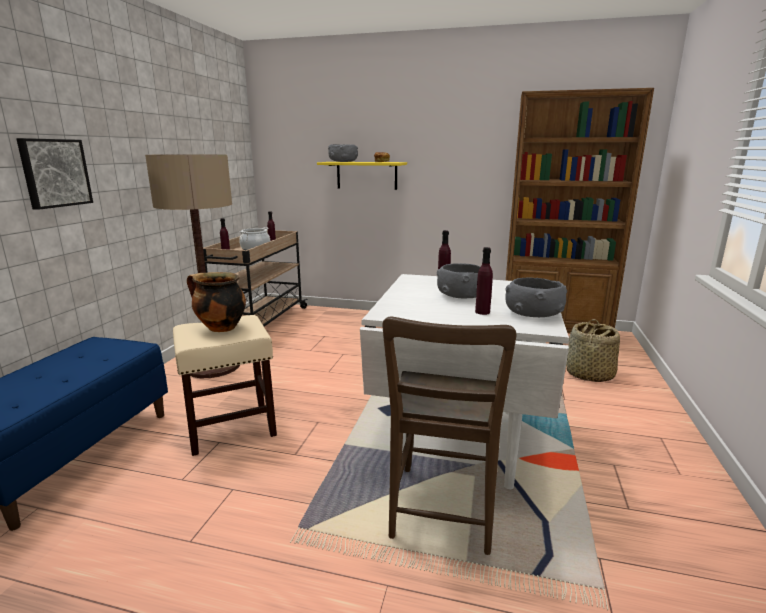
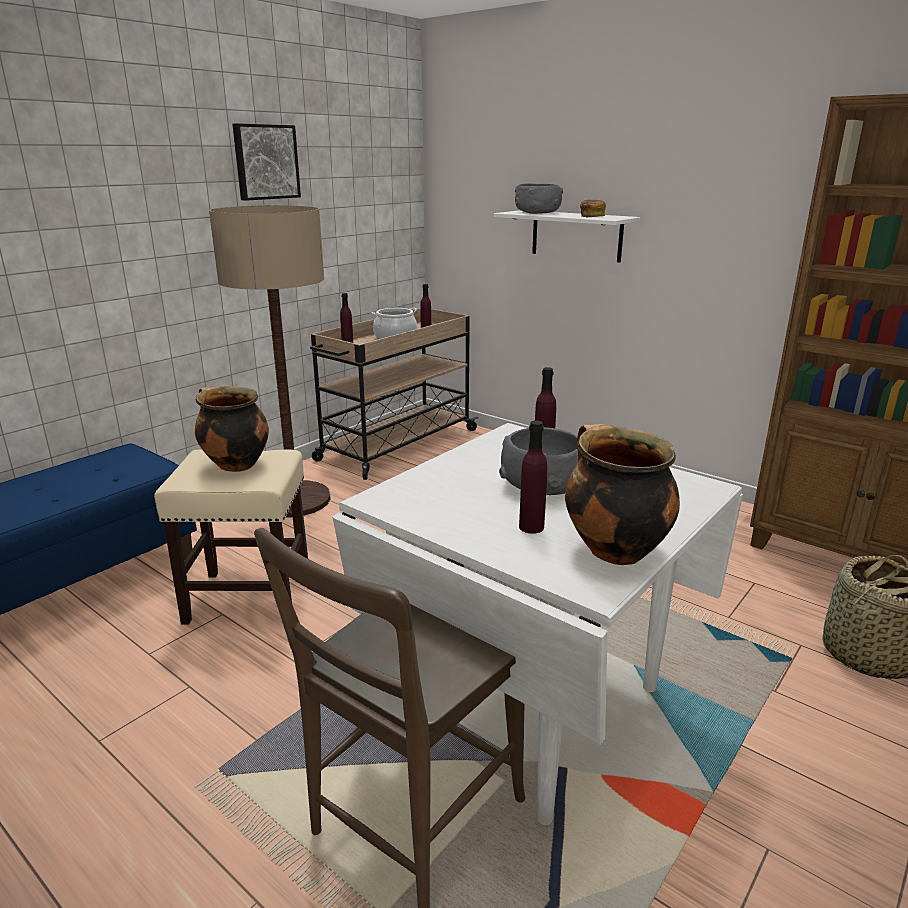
camera: 25 degrees right, 5 degrees up
(54, 173) = (90, 236): picture -> picture (265, 162)
(366, 175) = (576, 235): yellow shelf -> white shelf
(533, 313) = (613, 549): grey bowl -> cooking pot

